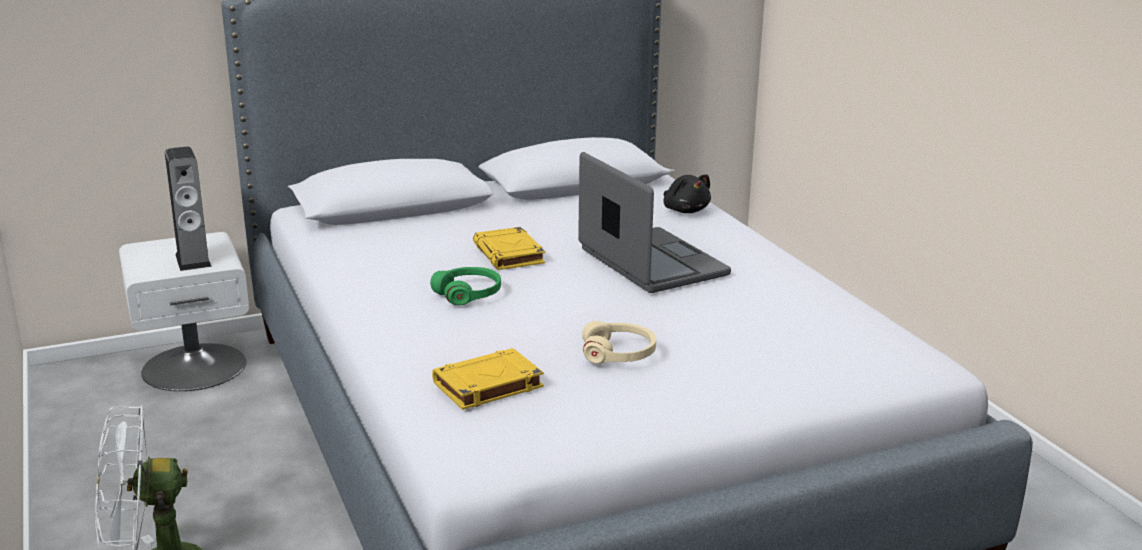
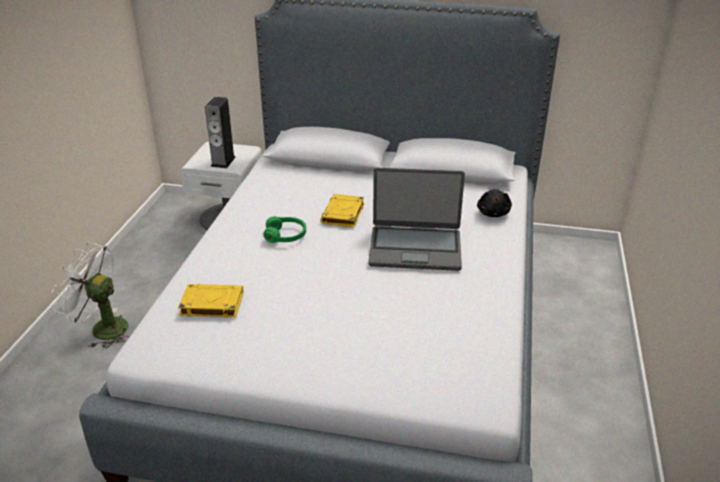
camera: 35 degrees right, 10 degrees up
(618, 354) = (306, 310): beige headphones -> none
(651, 263) = (415, 248): laptop -> laptop turned 90 degrees clockwise

